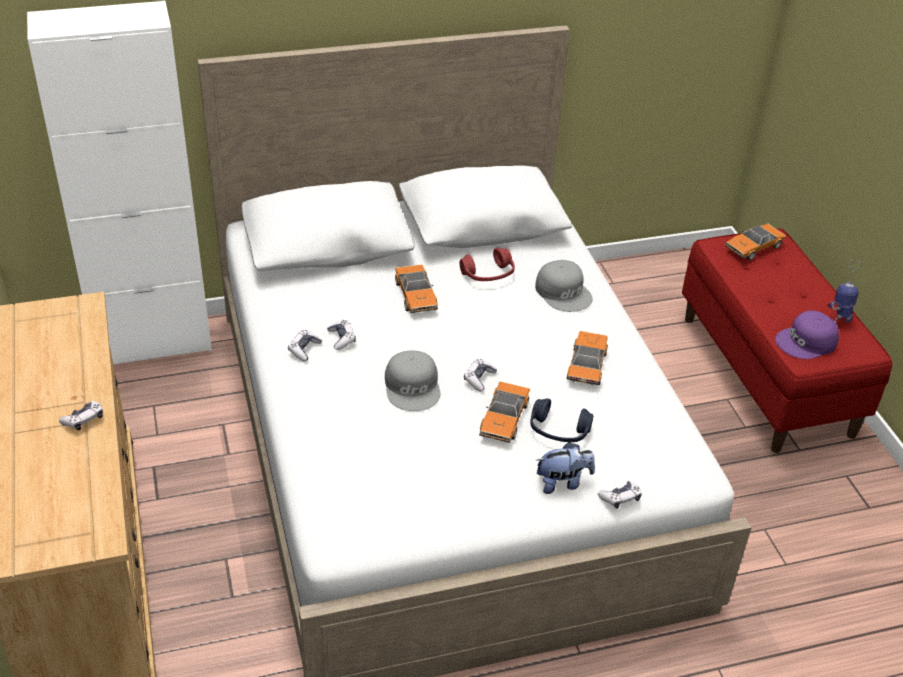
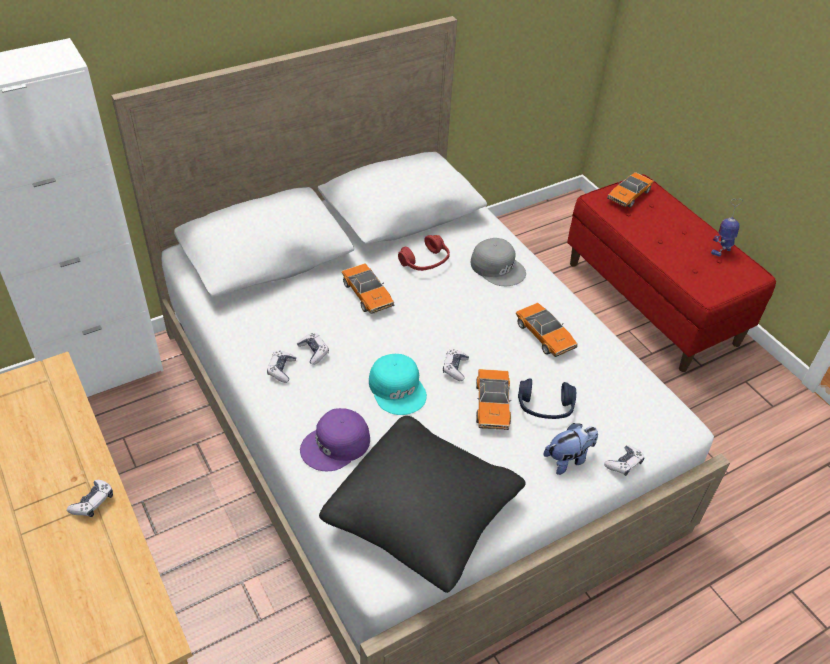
camera: 15 degrees left, 5 degrees up
(394, 501) = (422, 514): none -> black pillow
(413, 387) = (398, 388): grey cap -> turquoise cap
(587, 365) = (544, 336): toy car -> toy car turned 150 degrees clockwise
(807, 342) = (704, 275): purple cap -> purple cap (336, 445)

